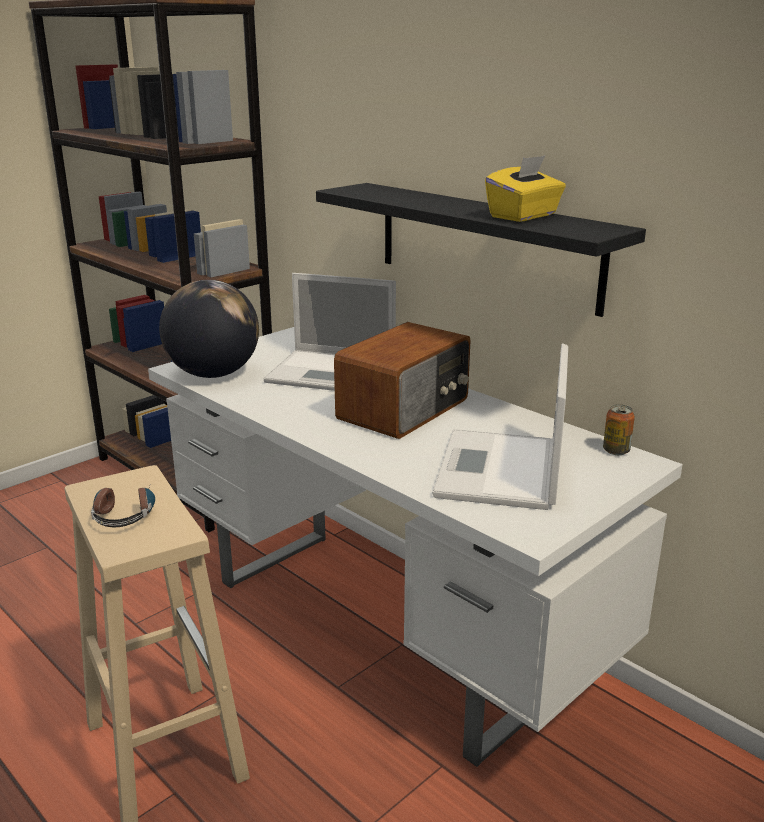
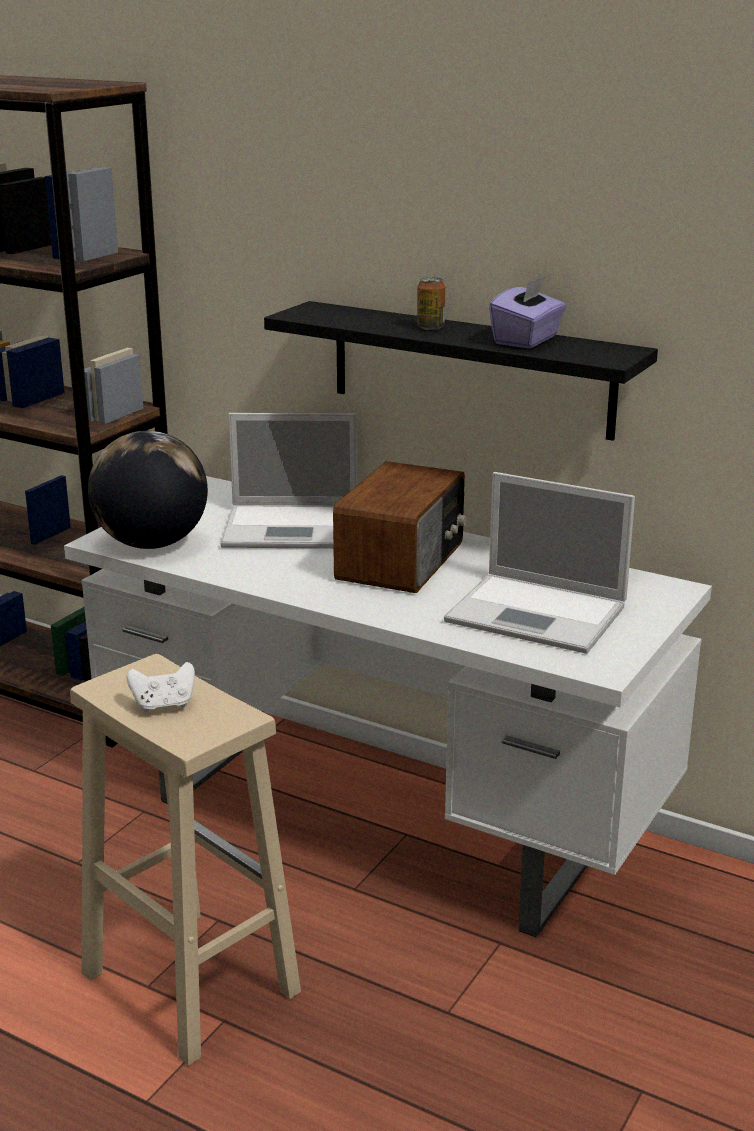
camera: 15 degrees left, 0 degrees up
(125, 512) = (164, 705): headphones -> white game controller
(500, 471) = (539, 614): laptop -> laptop turned 60 degrees counterclockwise
(524, 216) = (527, 340): yellow tissue box -> purple tissue box
(616, 451) = (643, 580): can -> can (430, 327)

